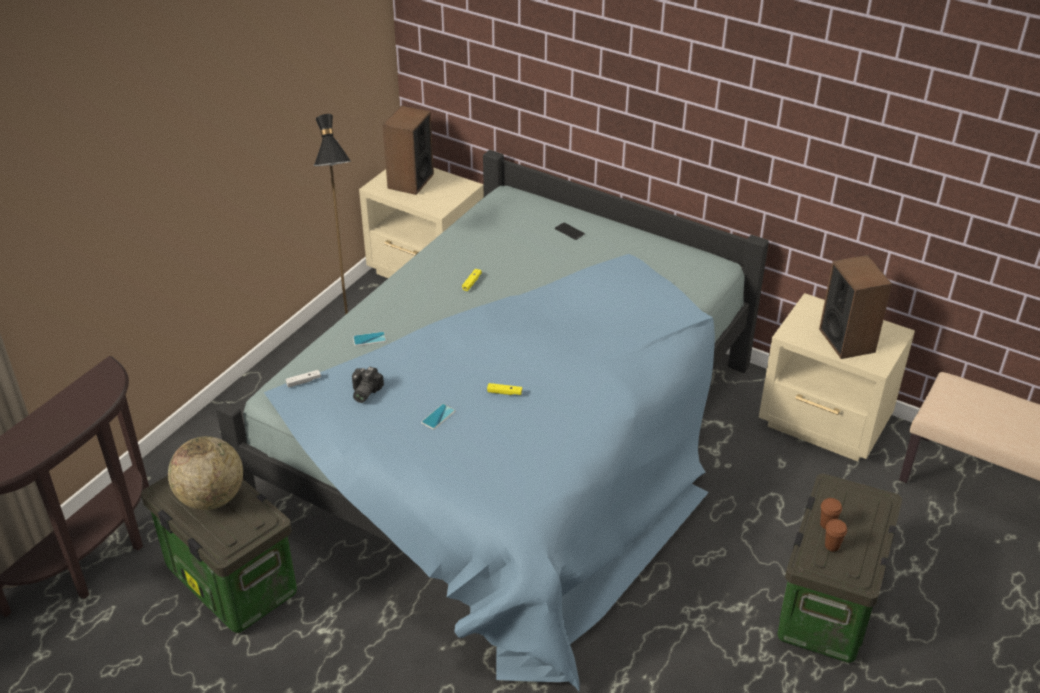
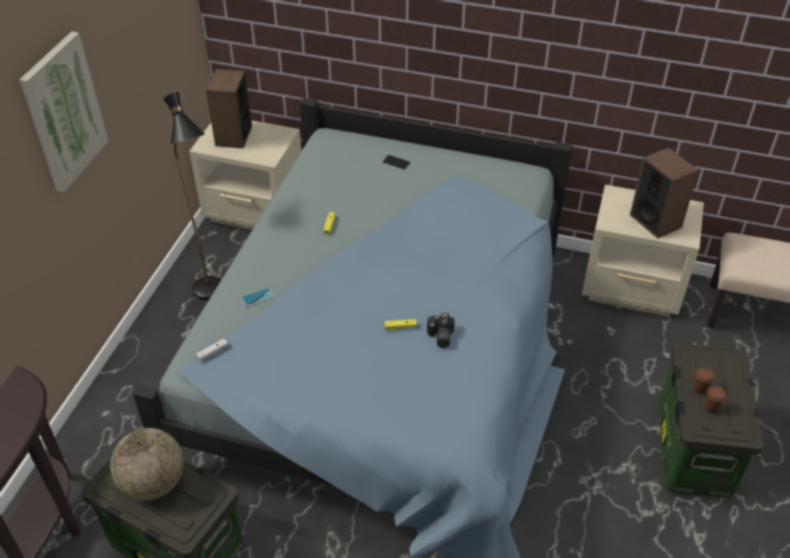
camera: 15 degrees left, 5 degrees up
(211, 116) = (64, 112): none -> picture
(363, 392) = (272, 352): camera -> camera (439, 337)
(438, 417) = (350, 363): phone -> none

